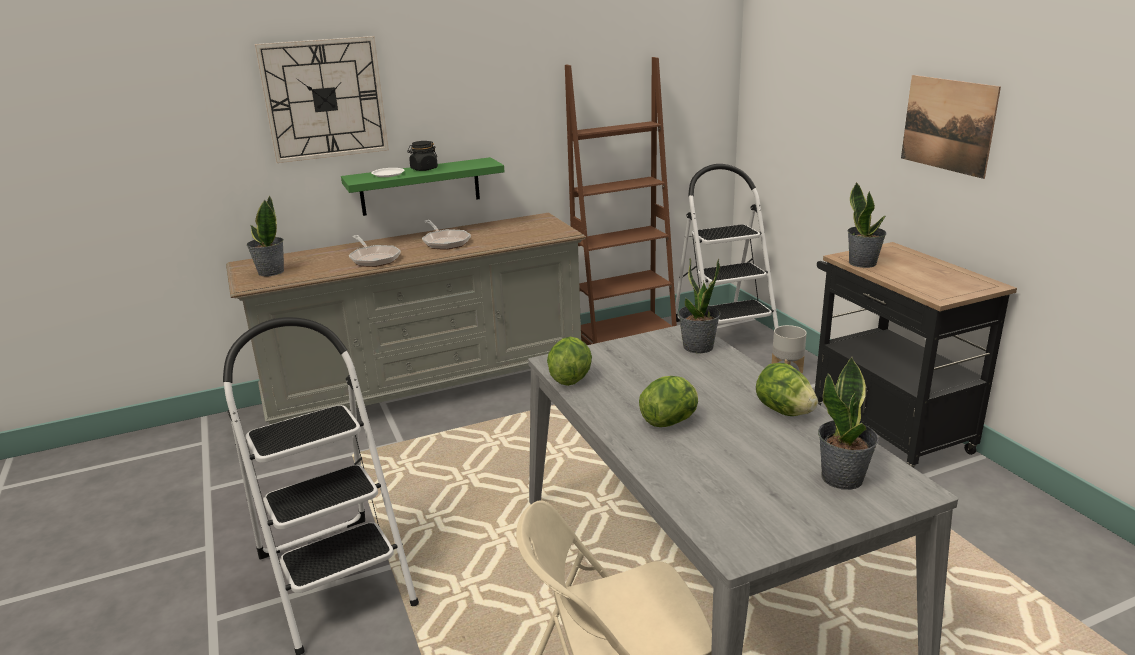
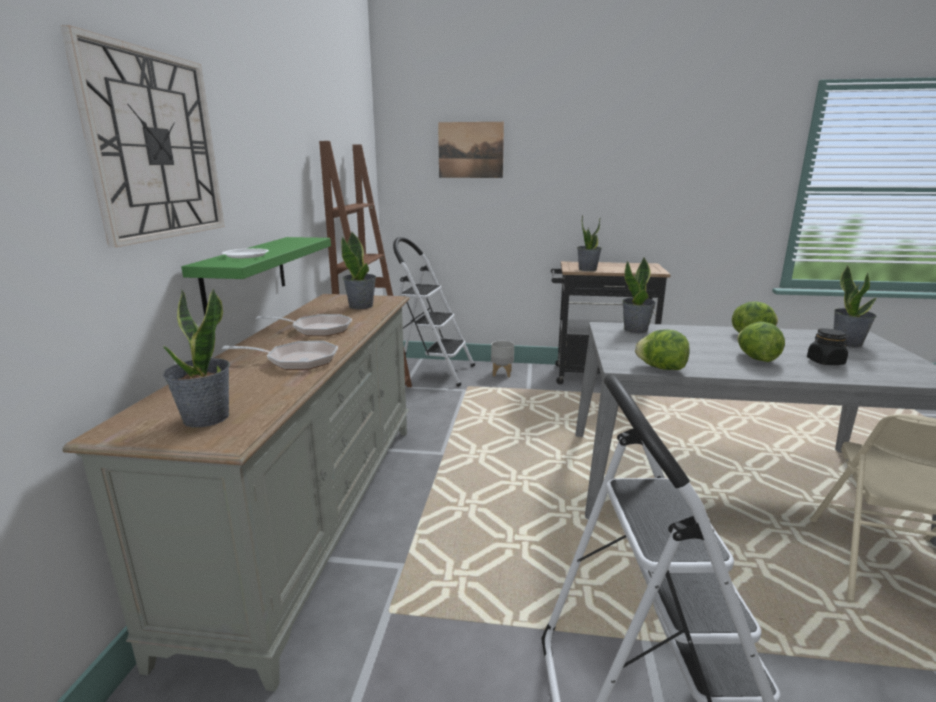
camera: 60 degrees left, 5 degrees down
(424, 169) = (265, 248): black jar -> black jar (825, 362)
(526, 232) = (361, 306): none -> potted plant
(947, 125) = (595, 178): picture -> picture (470, 150)

